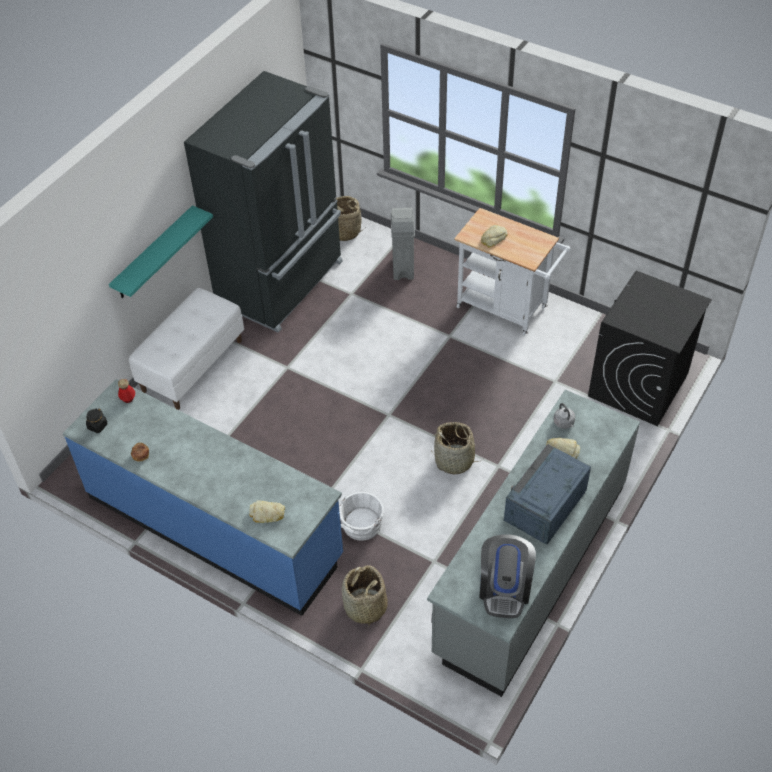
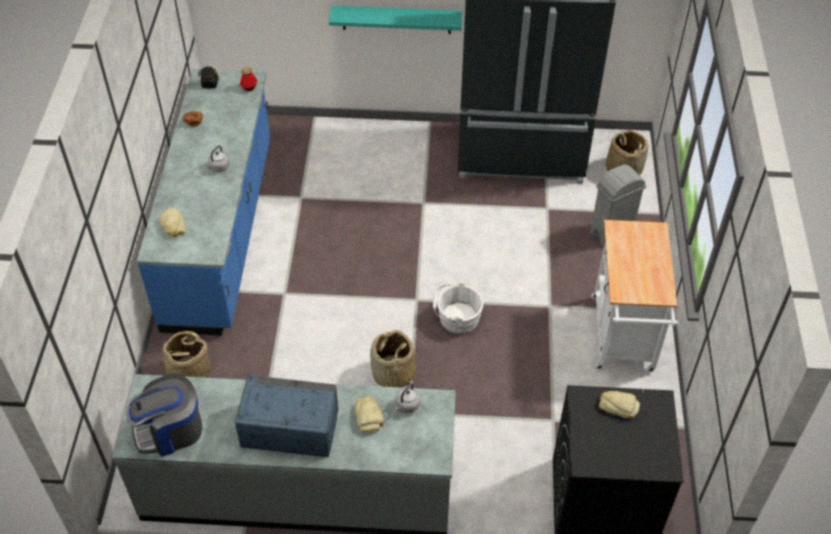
camera: 60 degrees right, 0 degrees up
(192, 365) = (382, 140): white bench -> none
(217, 456) = (218, 167): none -> grey kettle
(360, 526) = (275, 333): white bucket -> white bucket (456, 317)
(493, 238) = (629, 250): bread -> bread (618, 406)

